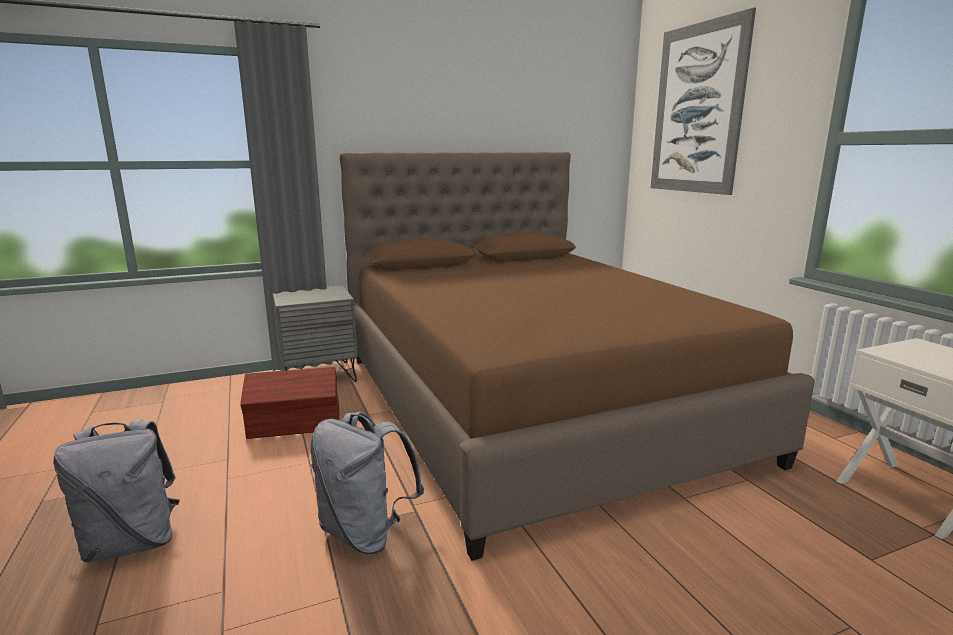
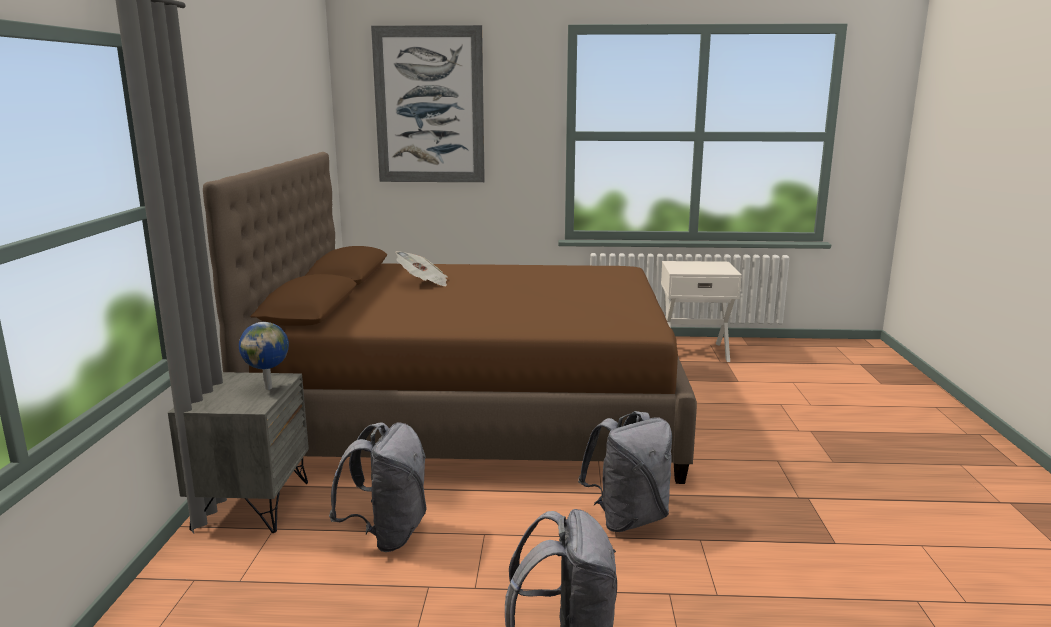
camera: 65 degrees left, 0 degrees up
(295, 425) = (387, 535): brown storage box -> grey backpack
(321, 298) = (269, 387): none -> globe
(536, 271) = (423, 283): none -> newspaper

